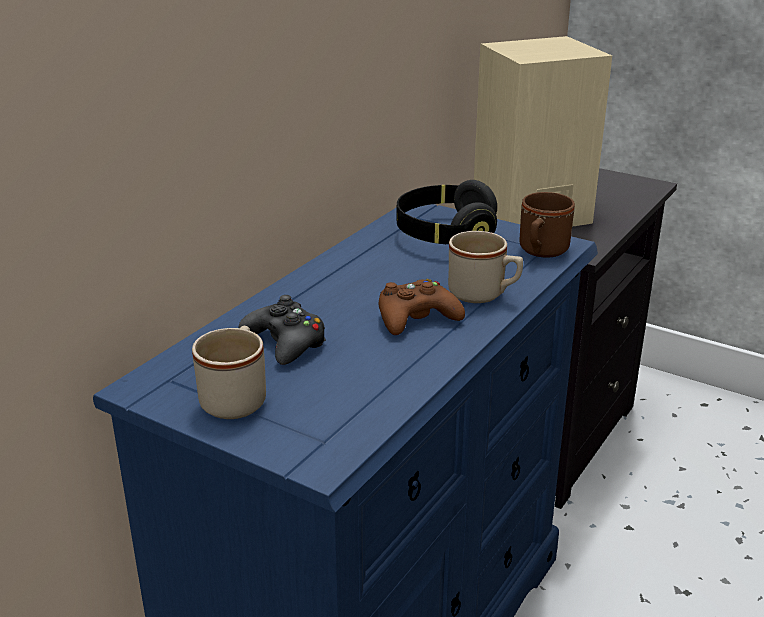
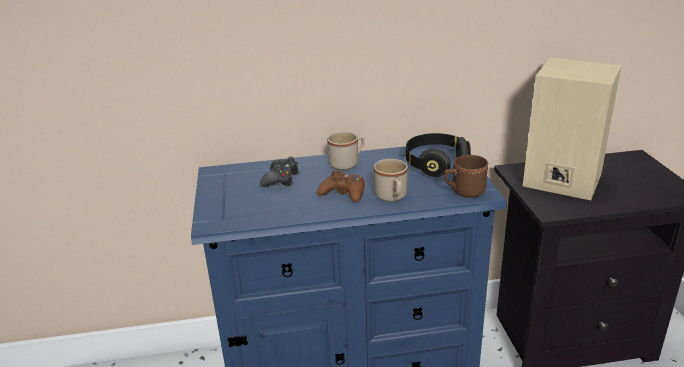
camera: 50 degrees right, 0 degrees up
(236, 397) = (229, 189): beige mug -> beige mug (347, 163)

